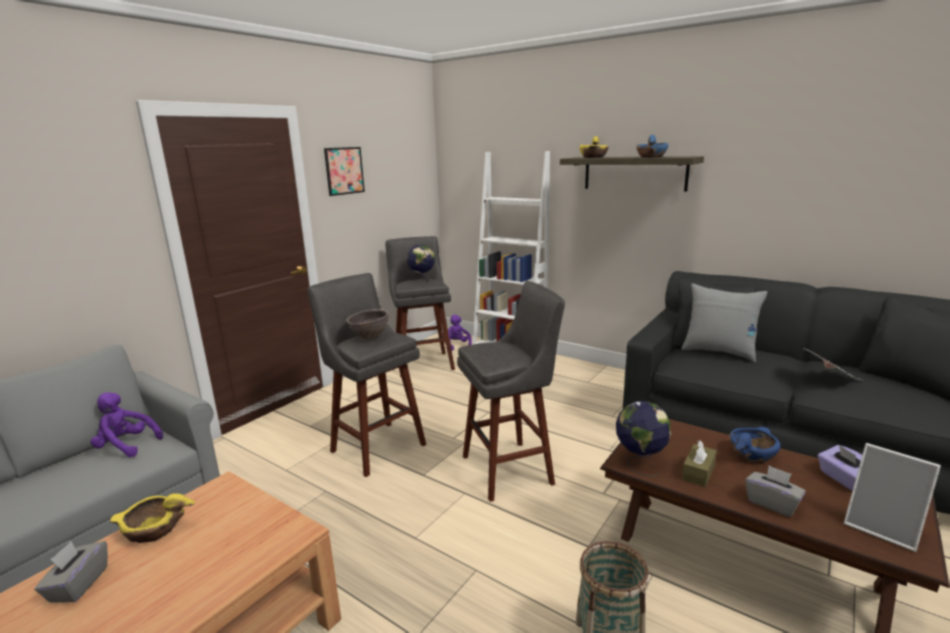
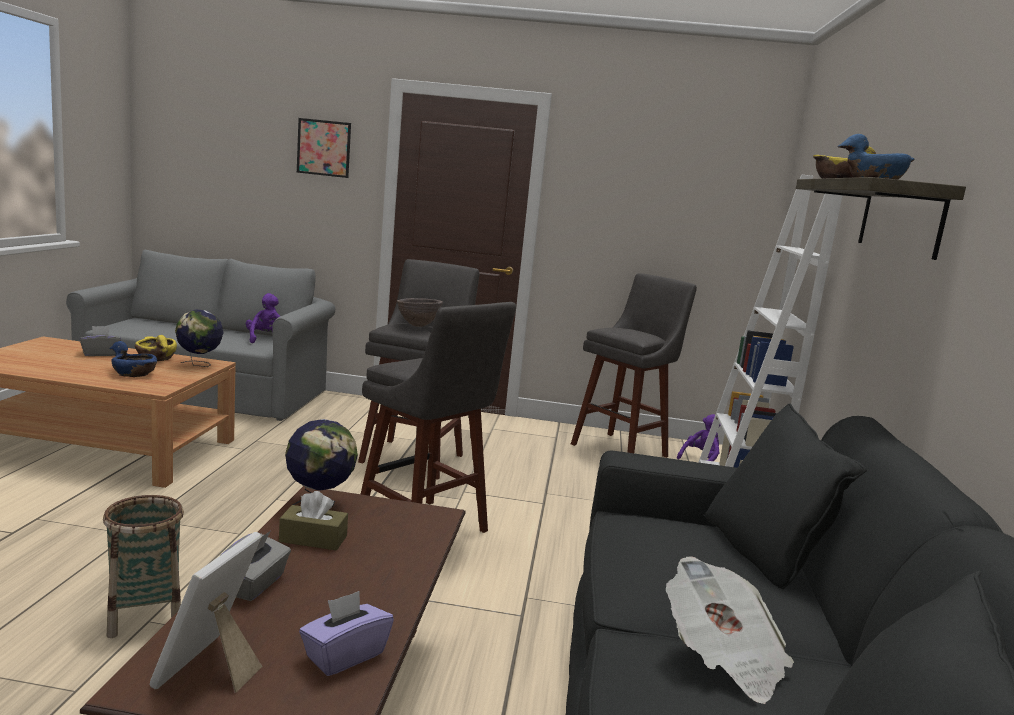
camera: 60 degrees right, 5 degrees down
(344, 171) = (602, 174): picture -> picture (324, 148)
(422, 280) = (637, 332): globe -> globe (199, 365)
(718, 352) = (721, 549): grey pillow -> none
(751, 454) = (383, 580): blue bowl -> blue bowl (134, 373)

